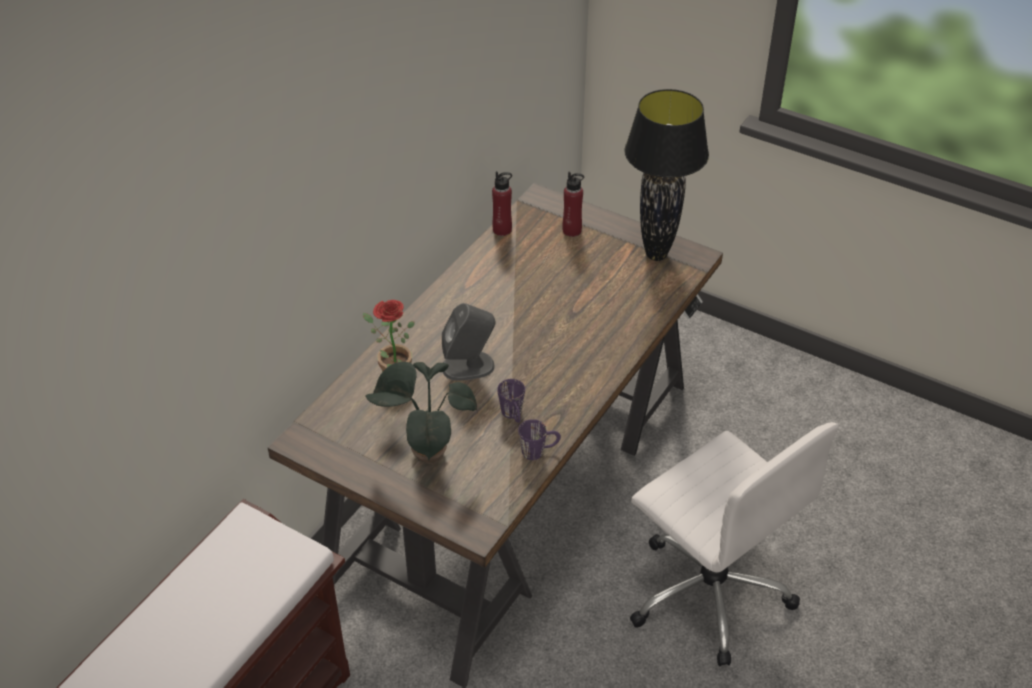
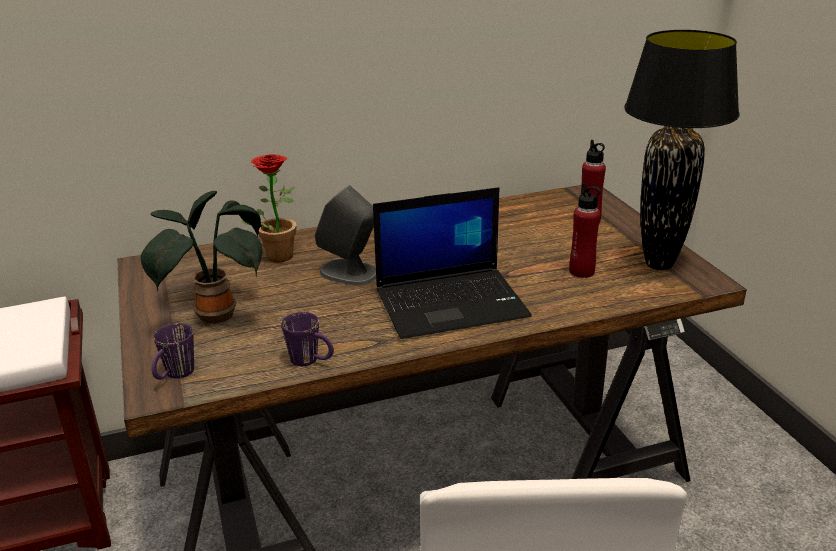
camera: 40 degrees right, 15 degrees down
(502, 230) = (521, 200): red bottle -> red bottle (581, 272)
(513, 416) = (331, 323): purple mug -> purple mug (175, 376)
(567, 356) = (452, 302): none -> laptop

